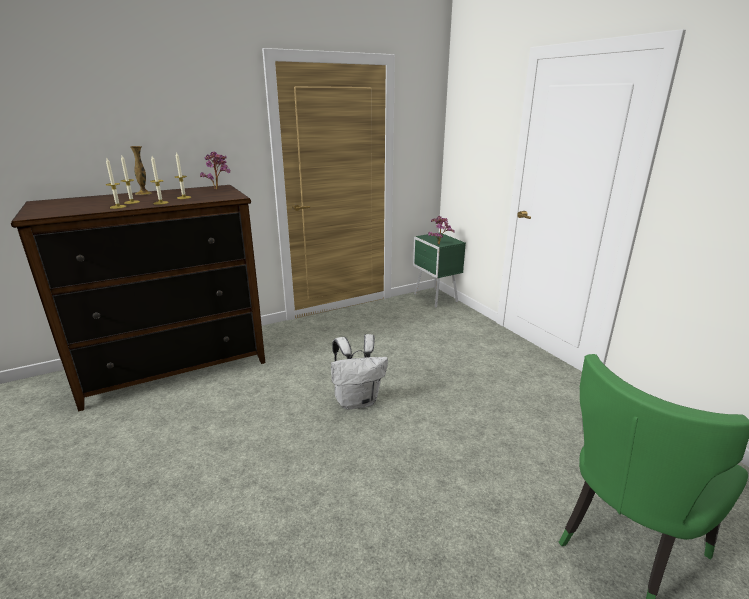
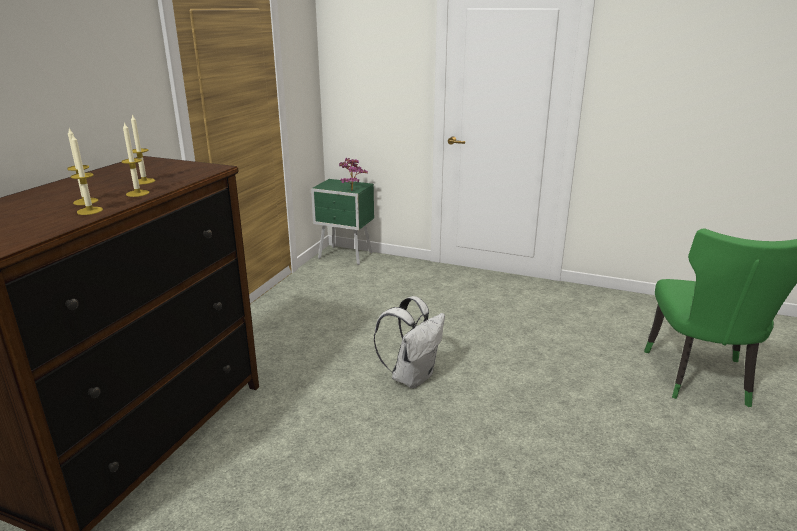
camera: 40 degrees left, 0 degrees up
(143, 193) = (52, 188): vase -> none
(218, 189) = (151, 163): potted plant -> none

